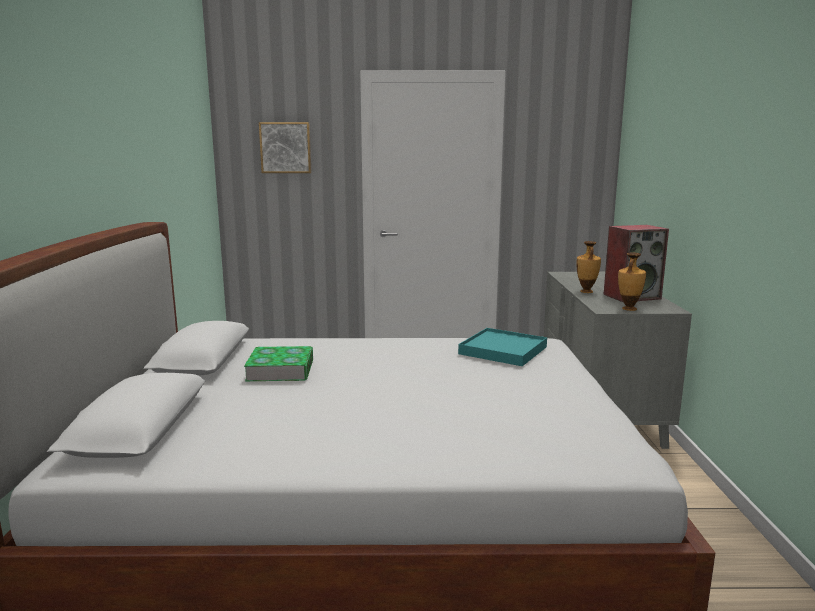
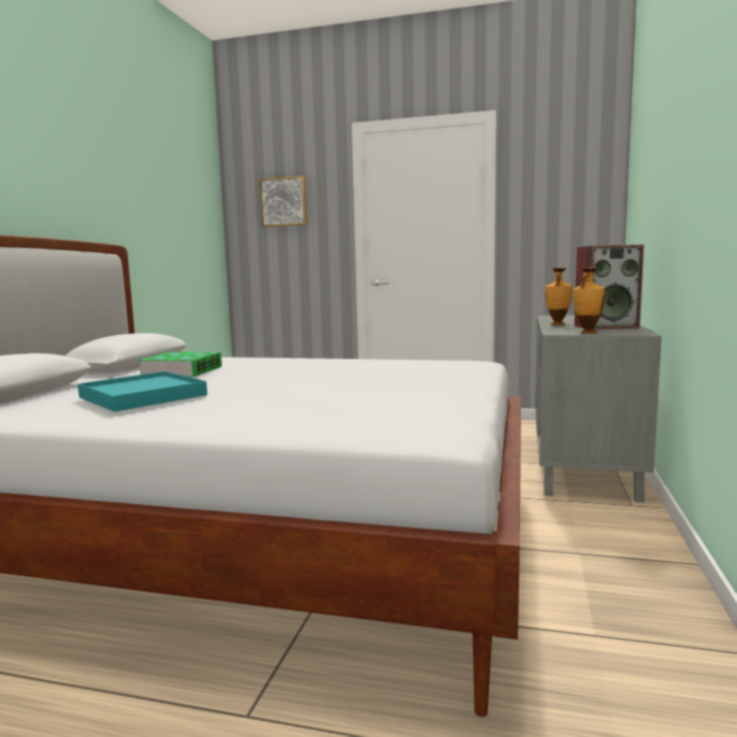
camera: 15 degrees right, 5 degrees down
(503, 350) = (419, 365): turquoise tray -> turquoise tray (142, 396)

